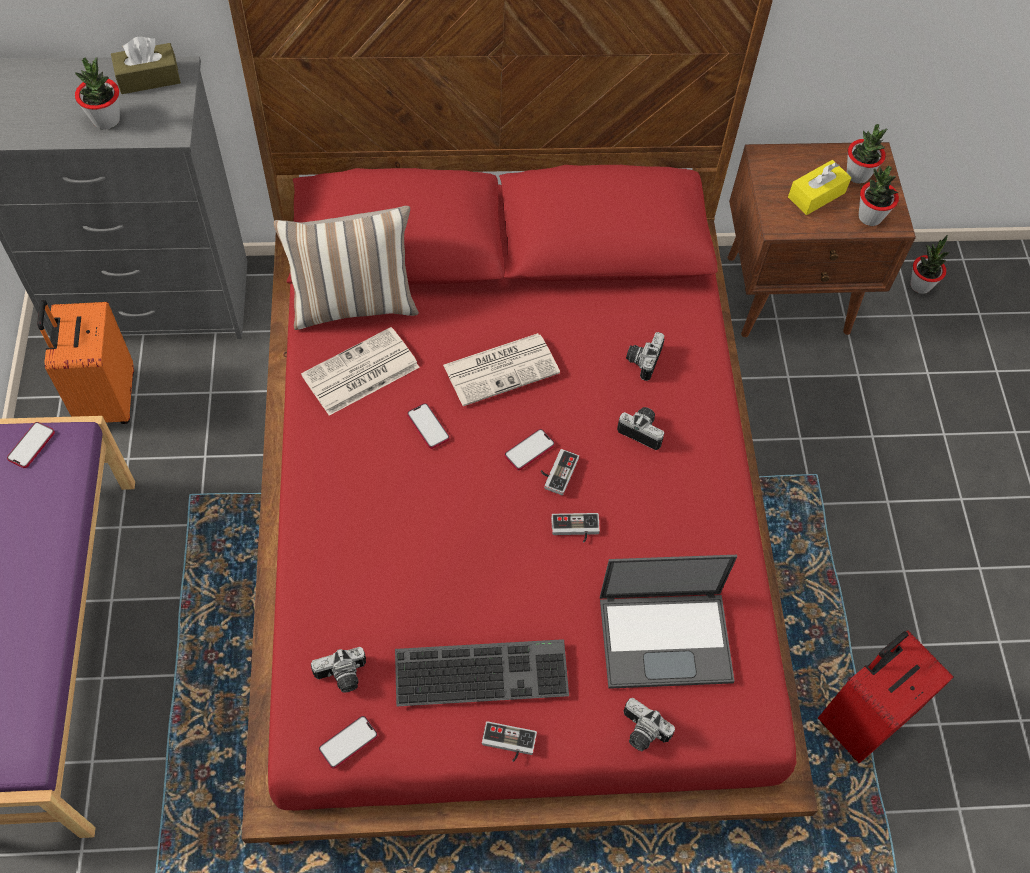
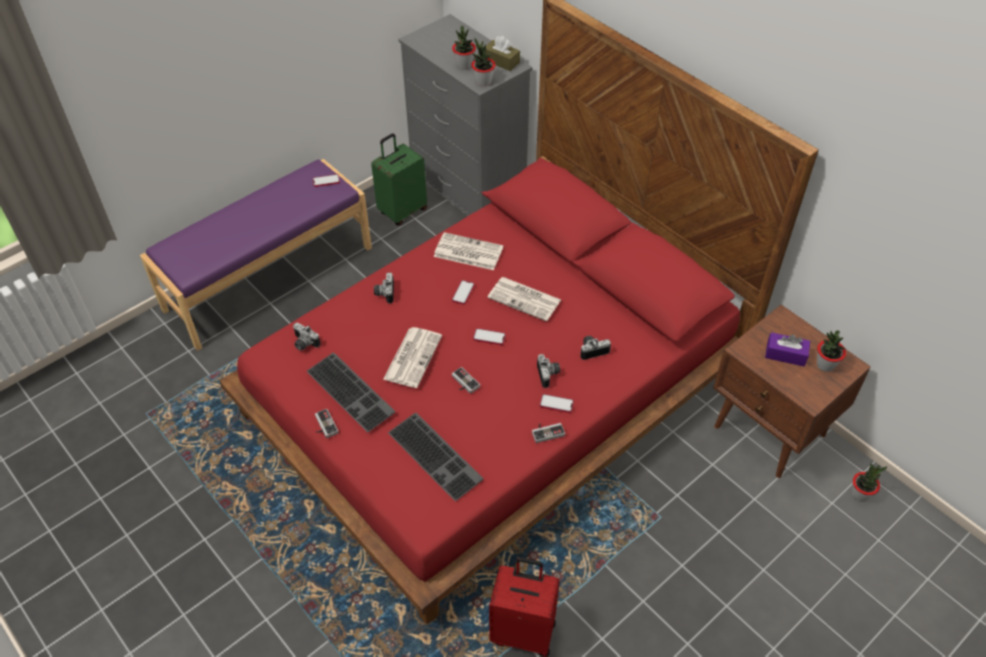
camera: 55 degrees right, 10 degrees down
(106, 399) = (402, 211): orange suitcase -> green suitcase
(348, 742) = (275, 367): phone -> phone (556, 404)
(354, 304) = (503, 226): pillow -> none
(486, 557) = (412, 357): none -> newspaper
(556, 472) = (487, 355): game controller -> game controller (547, 431)
(641, 732) = (374, 475): camera -> camera (384, 293)
(667, 638) = (437, 455): laptop -> keyboard
(816, 195) = (785, 354): yellow tissue box -> purple tissue box
(869, 217) = (801, 387): potted plant -> potted plant (483, 82)

